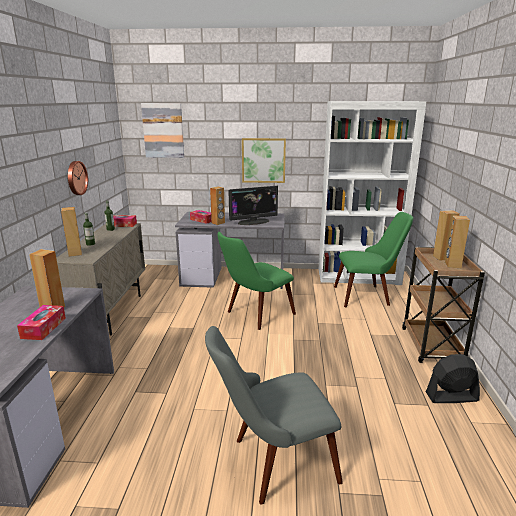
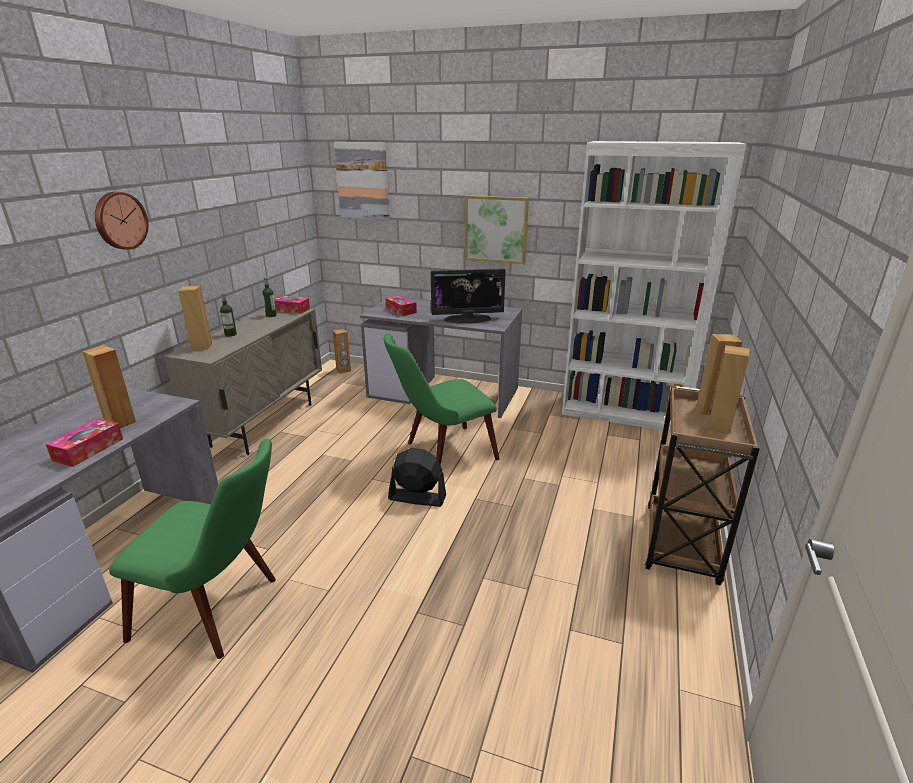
camera: 15 degrees right, 5 degrees up
(76, 178) = (220, 245): wall clock -> wall clock (120, 220)
(218, 223) = (418, 317): brown speaker -> brown speaker (343, 370)
(272, 463) = (344, 684): grey chair -> none
(368, 295) = (623, 445): green chair -> green chair (222, 609)
(451, 397) = (668, 637): black fan -> black fan (417, 497)

